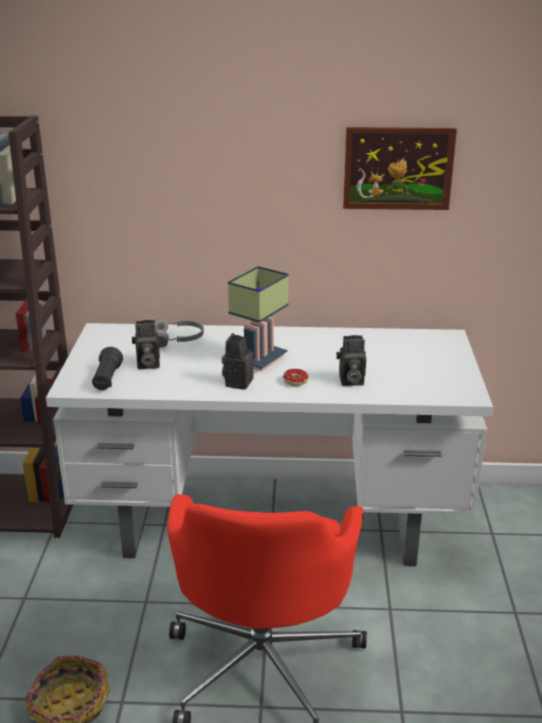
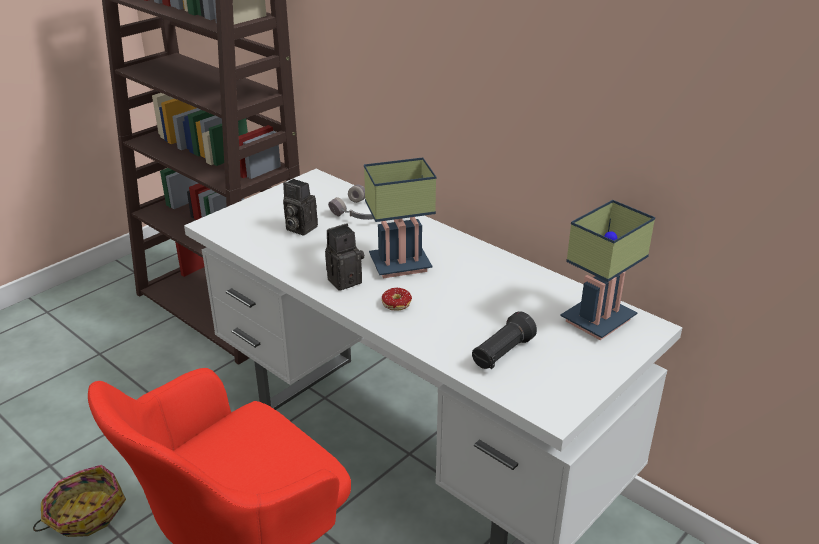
camera: 40 degrees right, 5 degrees up
(107, 379) = (248, 229): black flashlight -> black flashlight (502, 354)
(350, 381) = (449, 329): camera -> none
(398, 168) = (623, 79): picture -> none
(418, 342) = (597, 318): none -> table lamp

